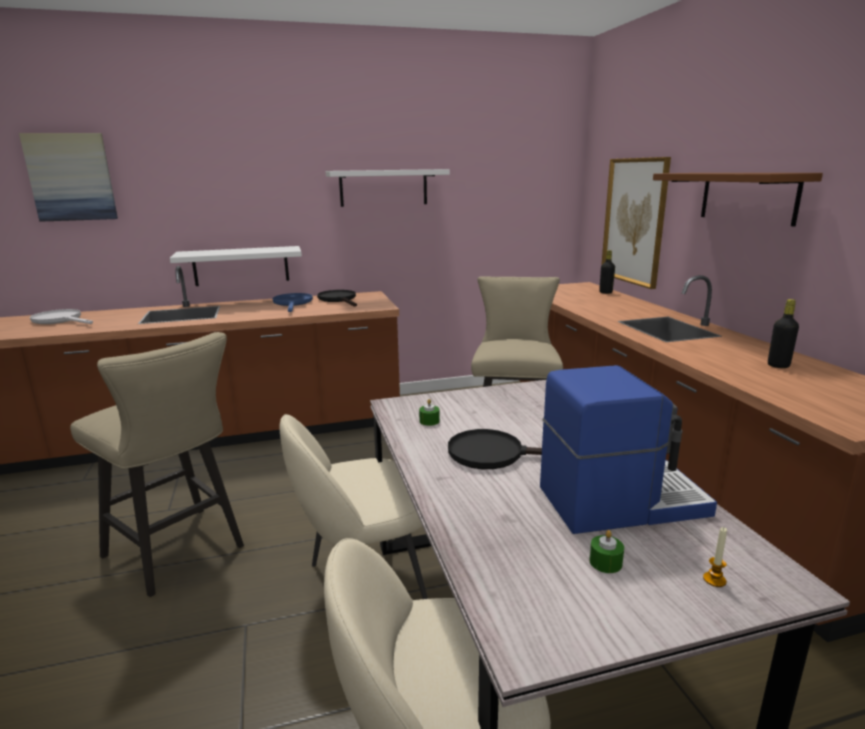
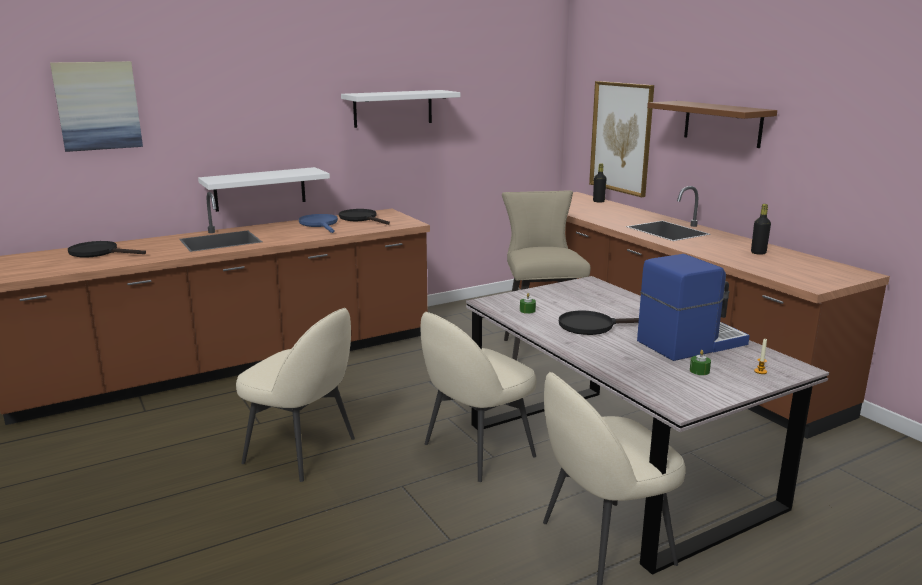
camera: 15 degrees left, 0 degrees up
(61, 320) = (99, 252): white frying pan -> black frying pan
(180, 554) = (302, 451): beige stool -> beige chair

